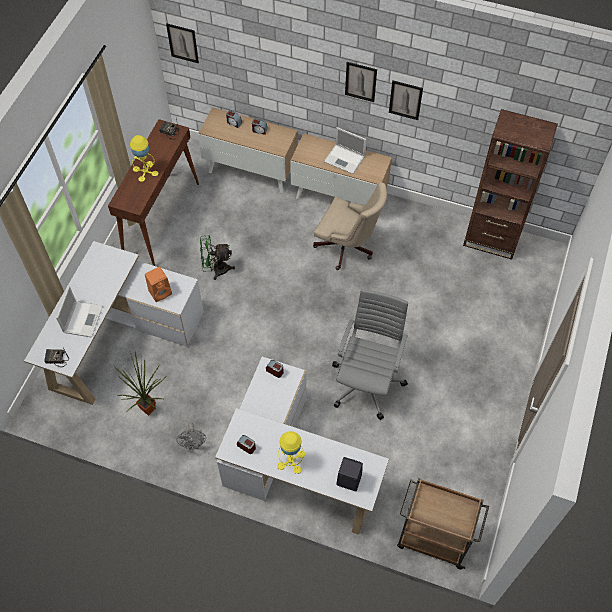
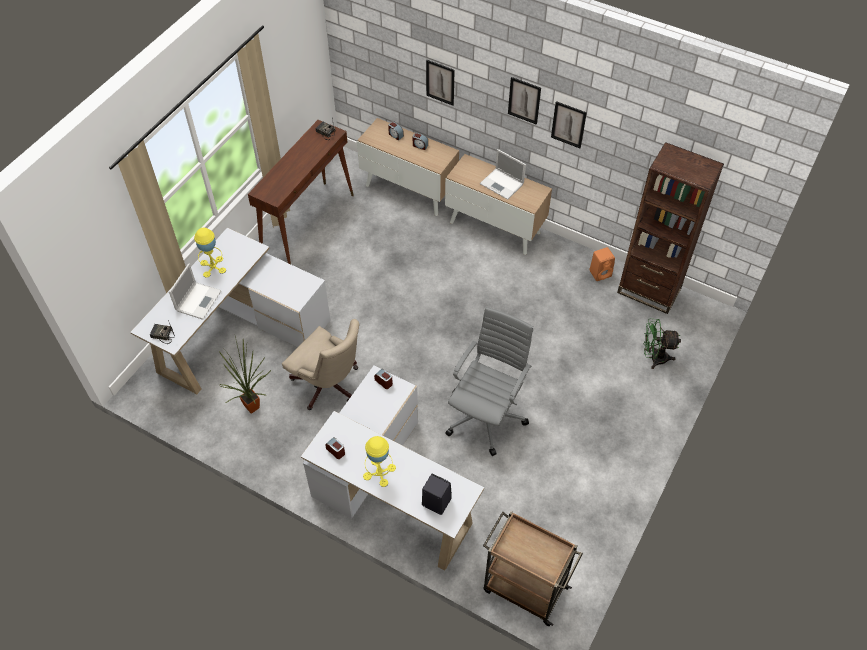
camera: 10 degrees right, 5 degrees down
(145, 171) = (293, 166): yellow table lamp -> yellow table lamp (213, 266)
(161, 292) = (284, 287): orange speaker -> orange speaker (600, 273)
(183, 43) = (352, 45): picture -> picture (440, 82)
(194, 444) = (291, 450): grey fan -> none
(216, 269) = (352, 280): green fan -> green fan (654, 357)
(347, 248) = (493, 278): beige office chair -> beige office chair (329, 386)

